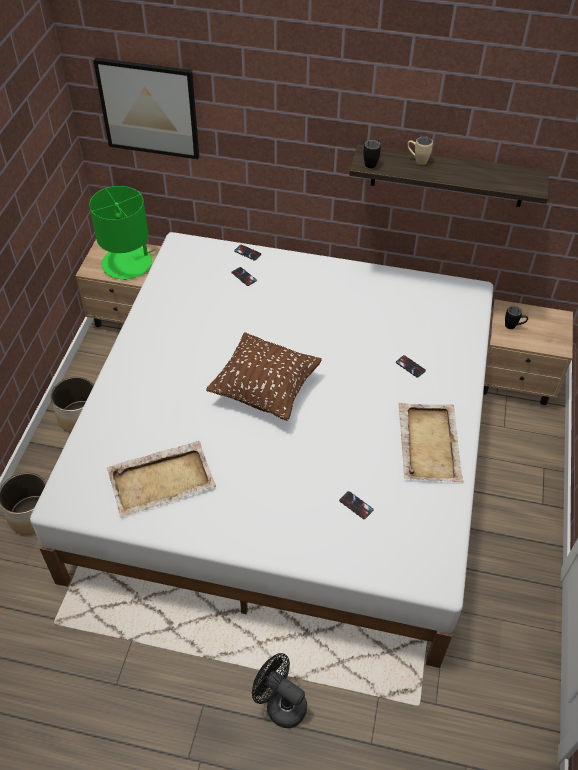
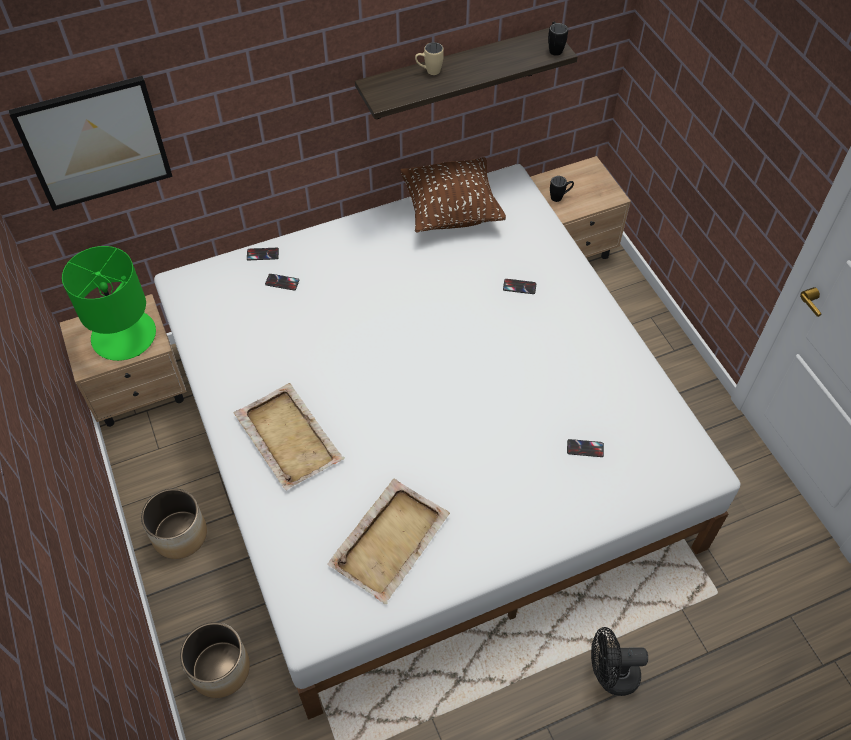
camera: 35 degrees left, 5 degrees up
(265, 390) = (408, 389): brown pillow -> brown pillow (451, 211)
(372, 162) = (388, 94): black mug -> black mug (554, 48)
(429, 443) = (596, 351): beige tray -> beige tray (288, 437)

